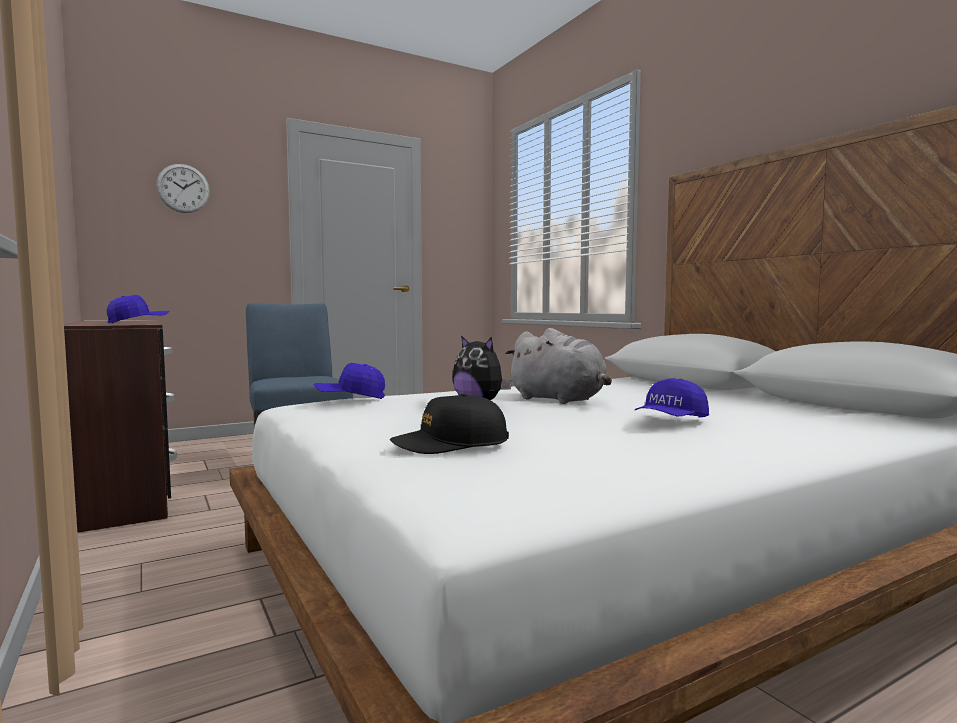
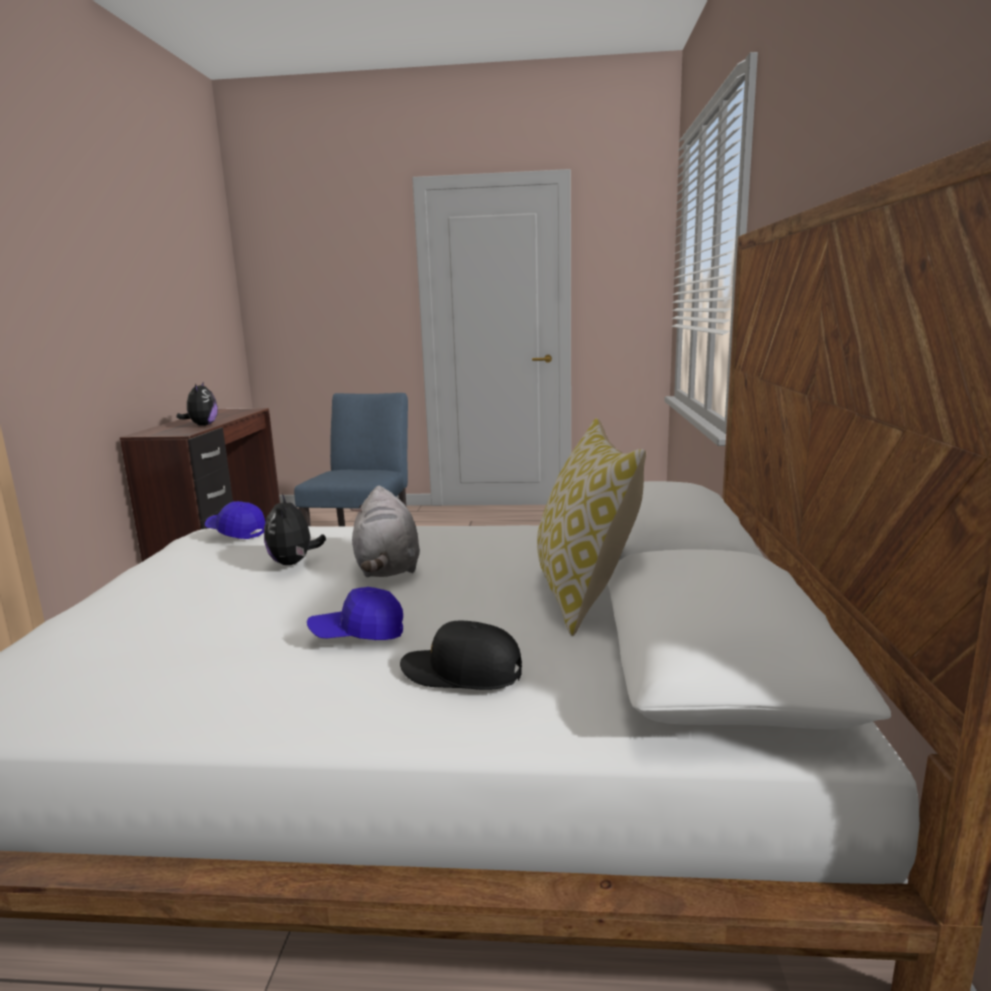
camera: 35 degrees right, 10 degrees up
(138, 322) = (202, 425): blue cap -> plush toy
(183, 188) = (320, 270): wall clock -> none
(450, 444) = (126, 621): black cap -> black cap (461, 672)
(721, 396) = (584, 595): none -> pillow

